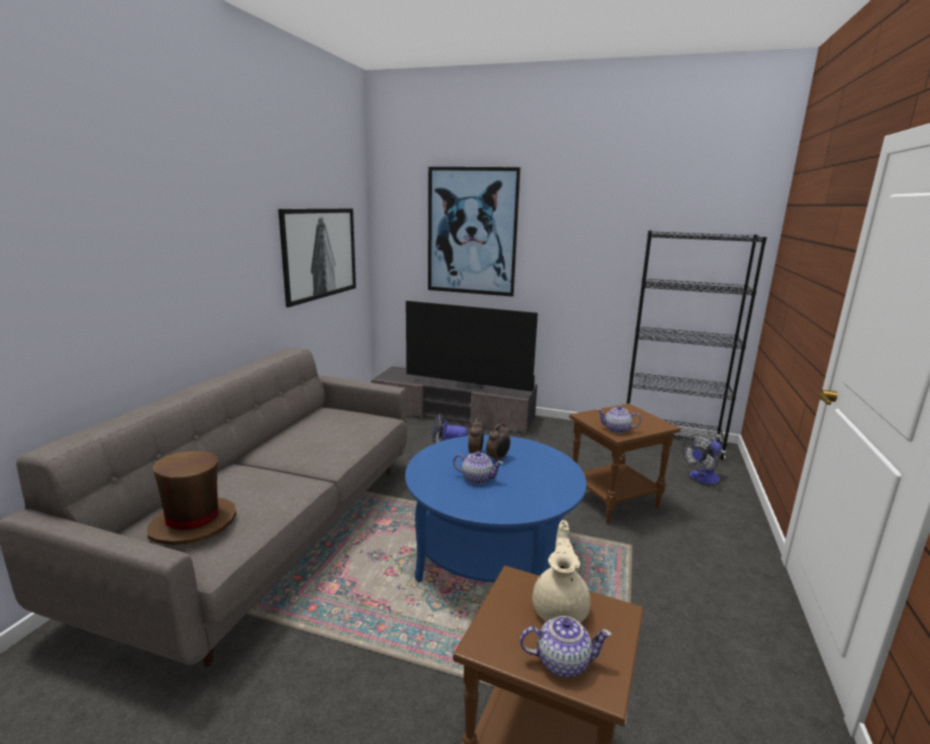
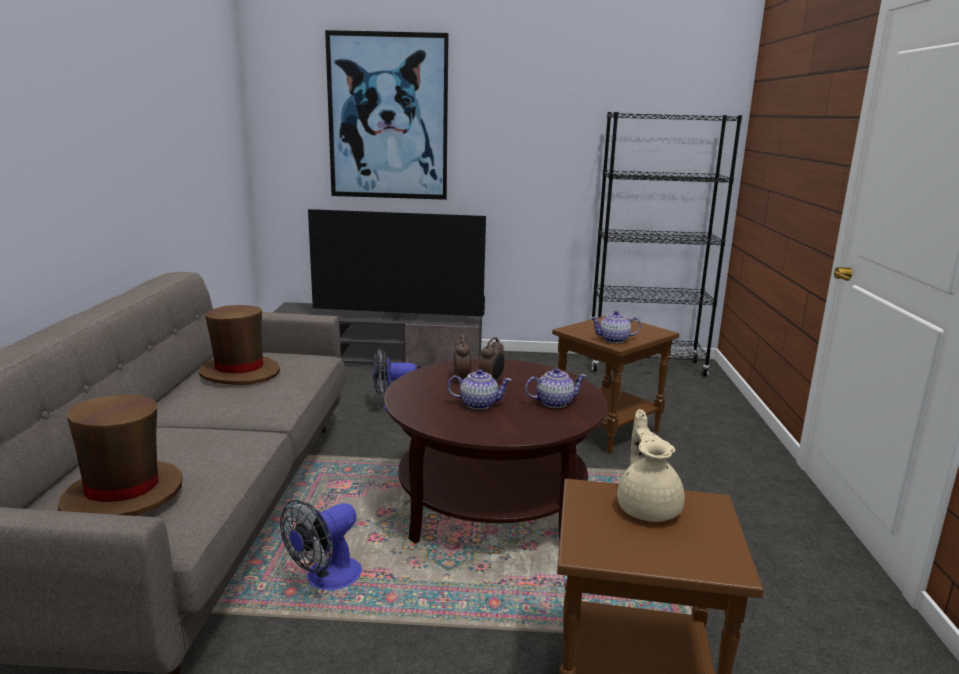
camera: 15 degrees left, 0 degrees up
(320, 253) = (191, 144): picture -> none
(322, 428) = (240, 372): none -> brown hat
(491, 556) = (491, 504): blue coffee table -> brown coffee table
(561, 661) = (676, 552): teapot -> teapot (554, 402)
(701, 478) = (691, 397): fan -> fan (326, 579)

